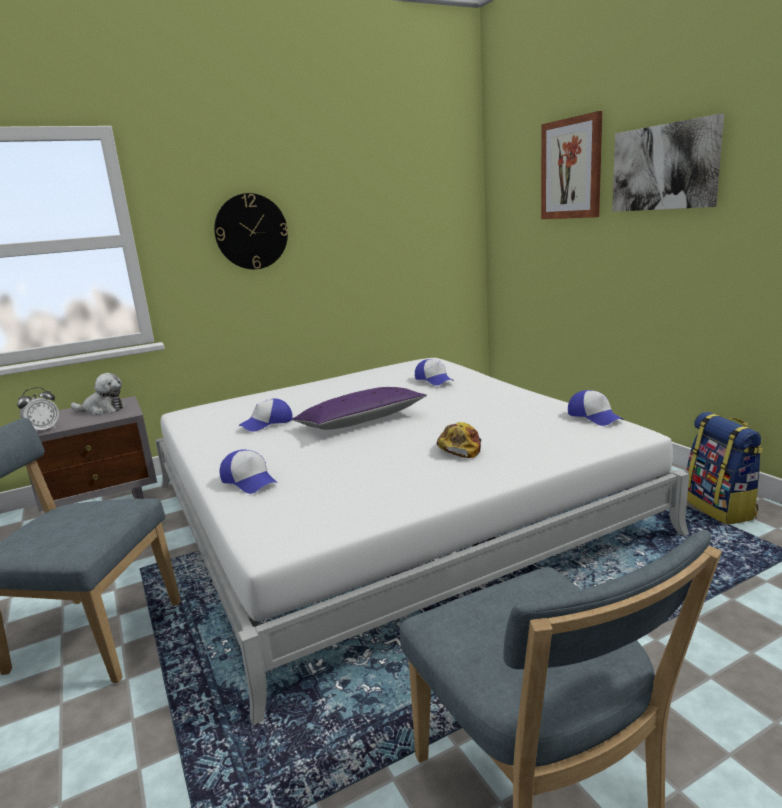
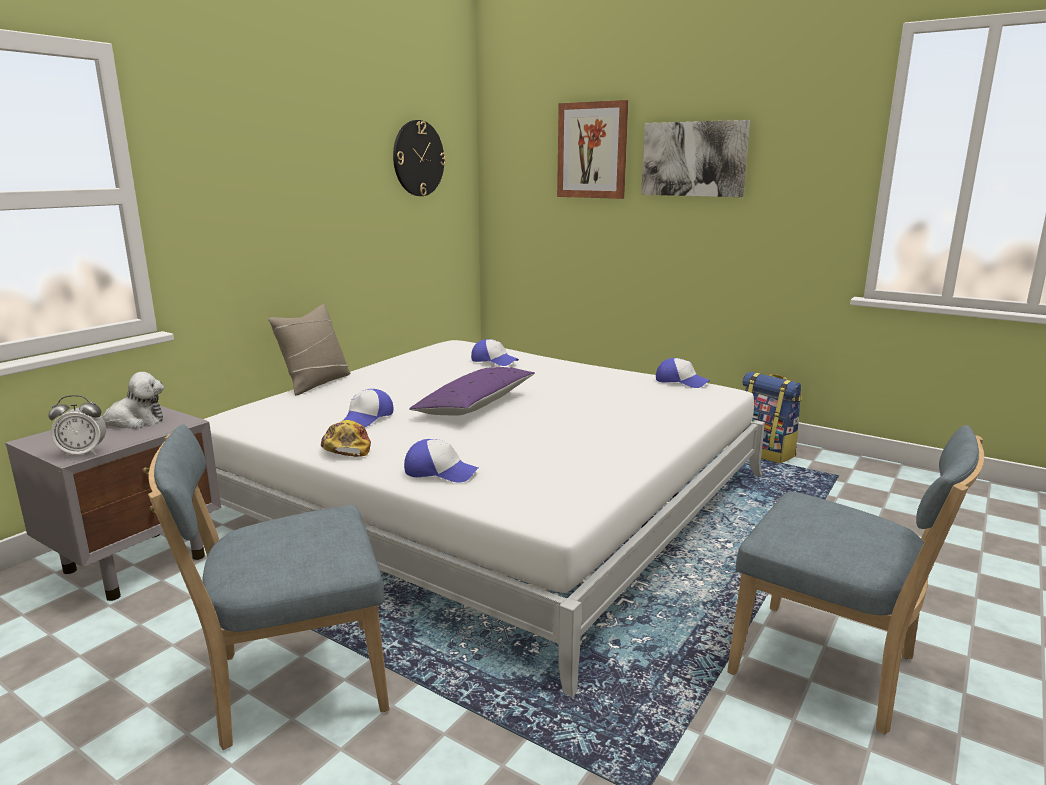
camera: 30 degrees left, 0 degrees up
(44, 430) = (83, 453): alarm clock -> alarm clock turned 60 degrees clockwise
(251, 231) = (267, 193): wall clock -> wall clock (418, 158)
(277, 389) = (315, 383): none -> beige pillow
(460, 447) = (605, 417): cap -> cap (346, 447)

